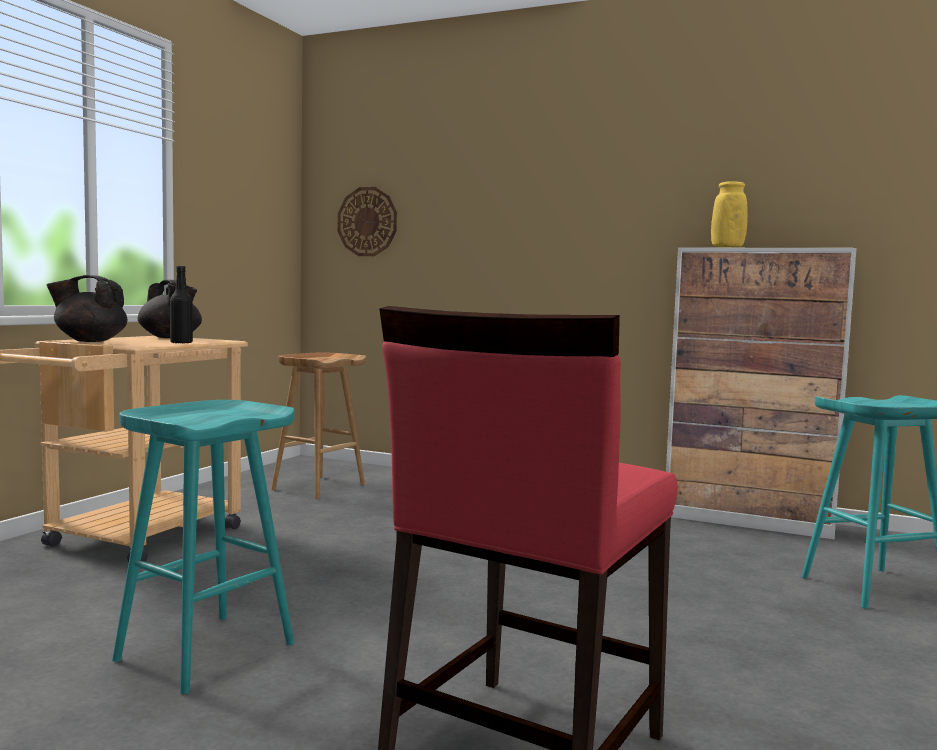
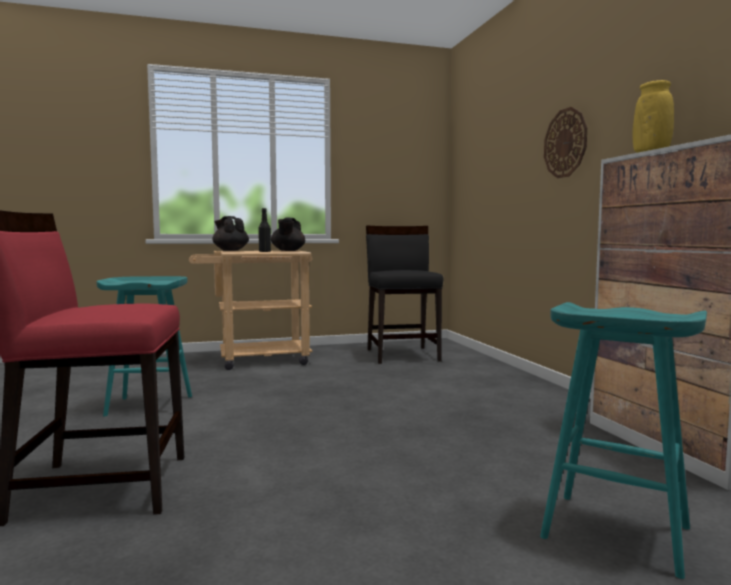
camera: 50 degrees right, 0 degrees up
(319, 487) = (403, 355): brown stool -> black chair
(367, 221) = (473, 171): wall clock -> wall clock (565, 143)

